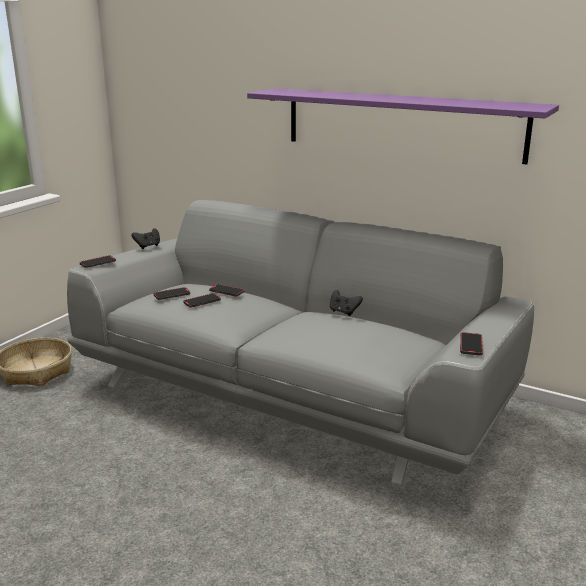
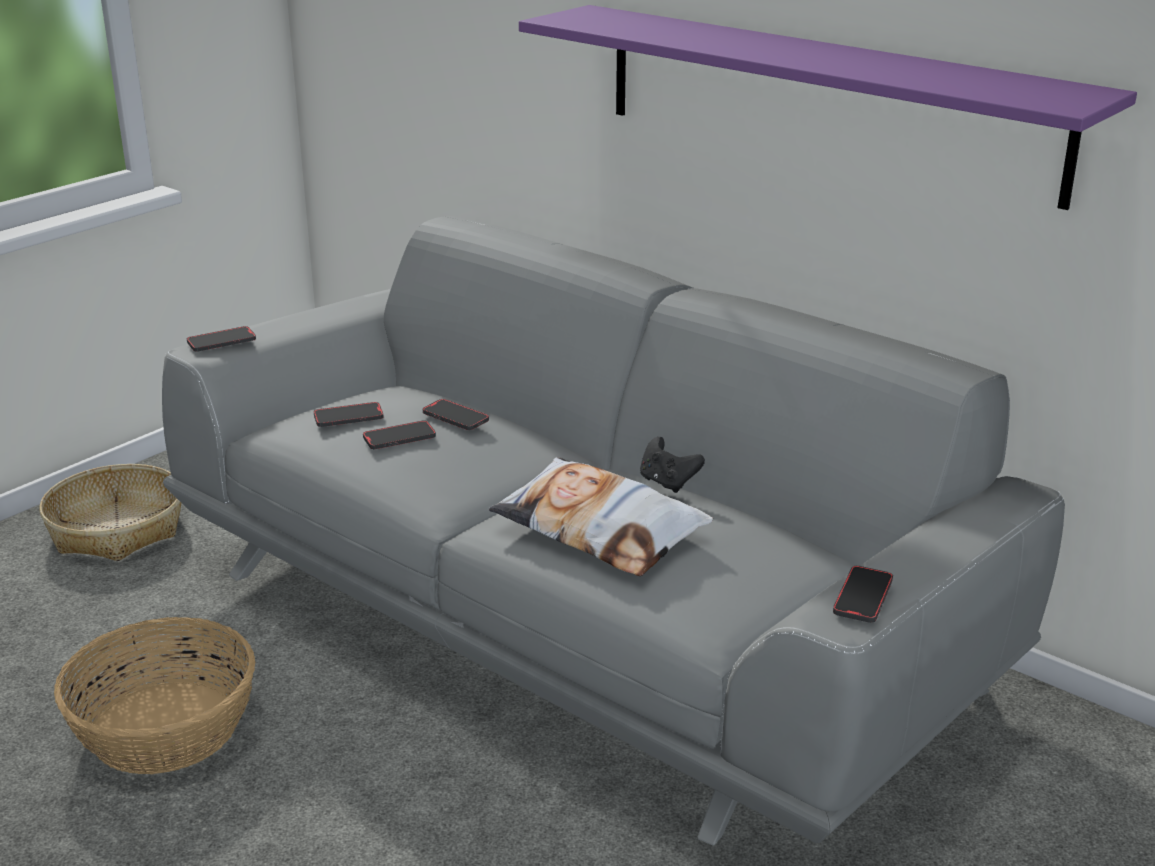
camera: 10 degrees right, 5 degrees up
(90, 463) = (165, 727): none -> basket
(148, 246) = (332, 306): black game controller -> none
(320, 333) = (599, 529): none -> pillow

